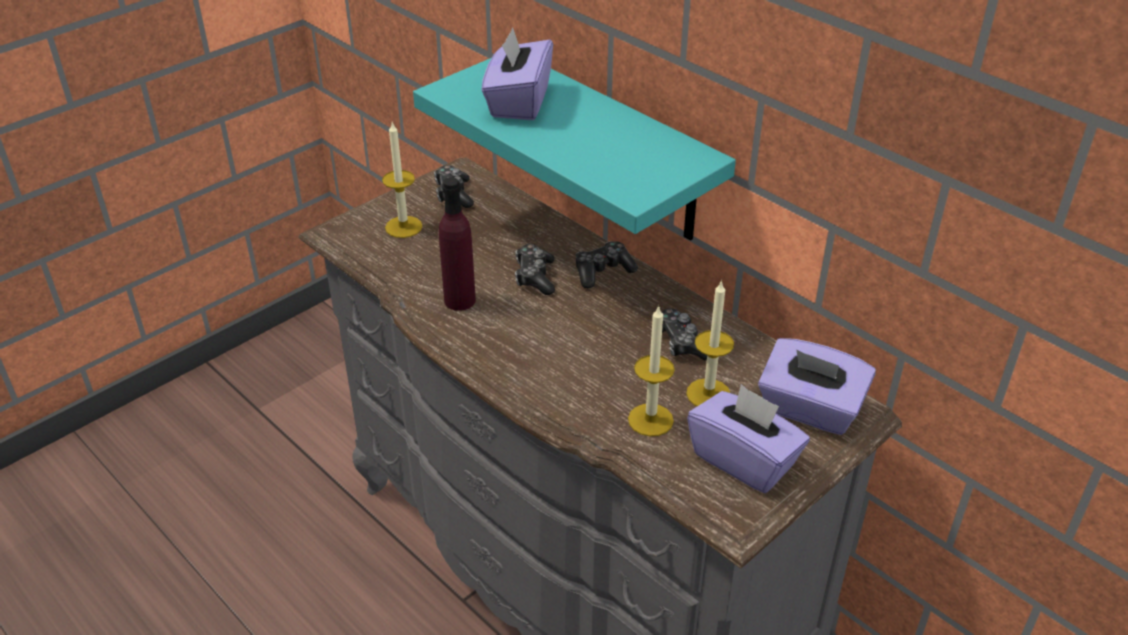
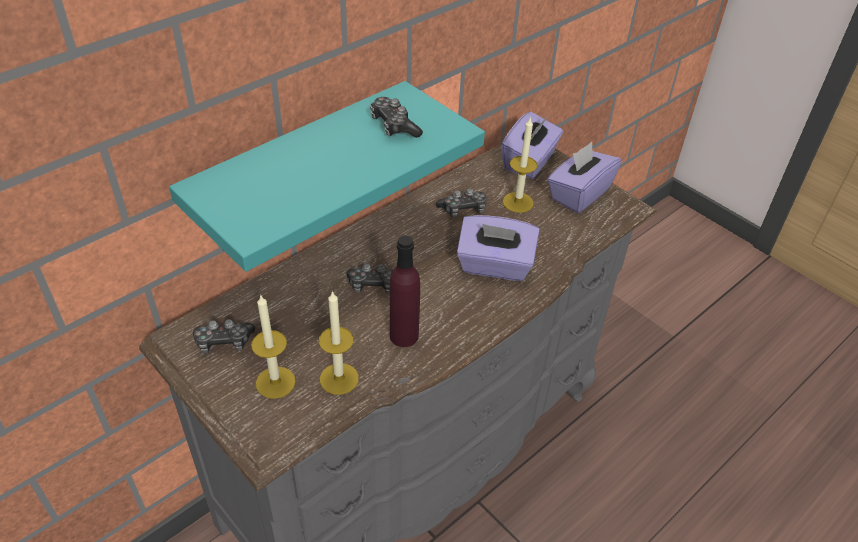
camera: 90 degrees left, 5 degrees up
(518, 102) = (290, 183): purple tissue box -> purple tissue box (494, 266)
(602, 271) = (371, 244): game controller -> game controller (394, 126)
(650, 420) = (546, 231): candle -> candle (339, 378)

